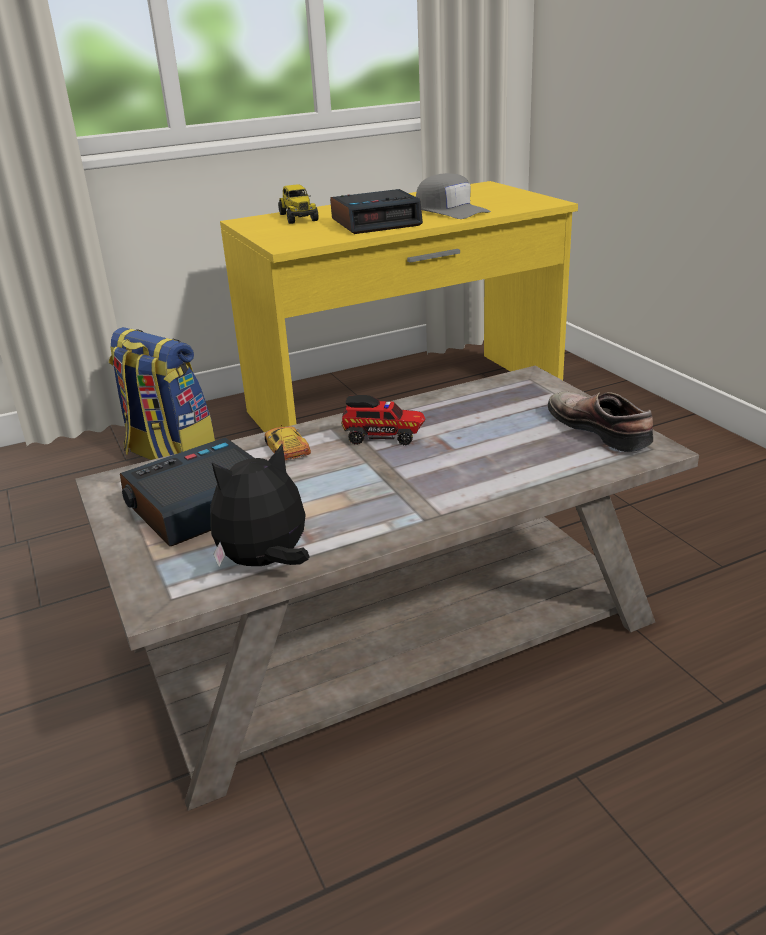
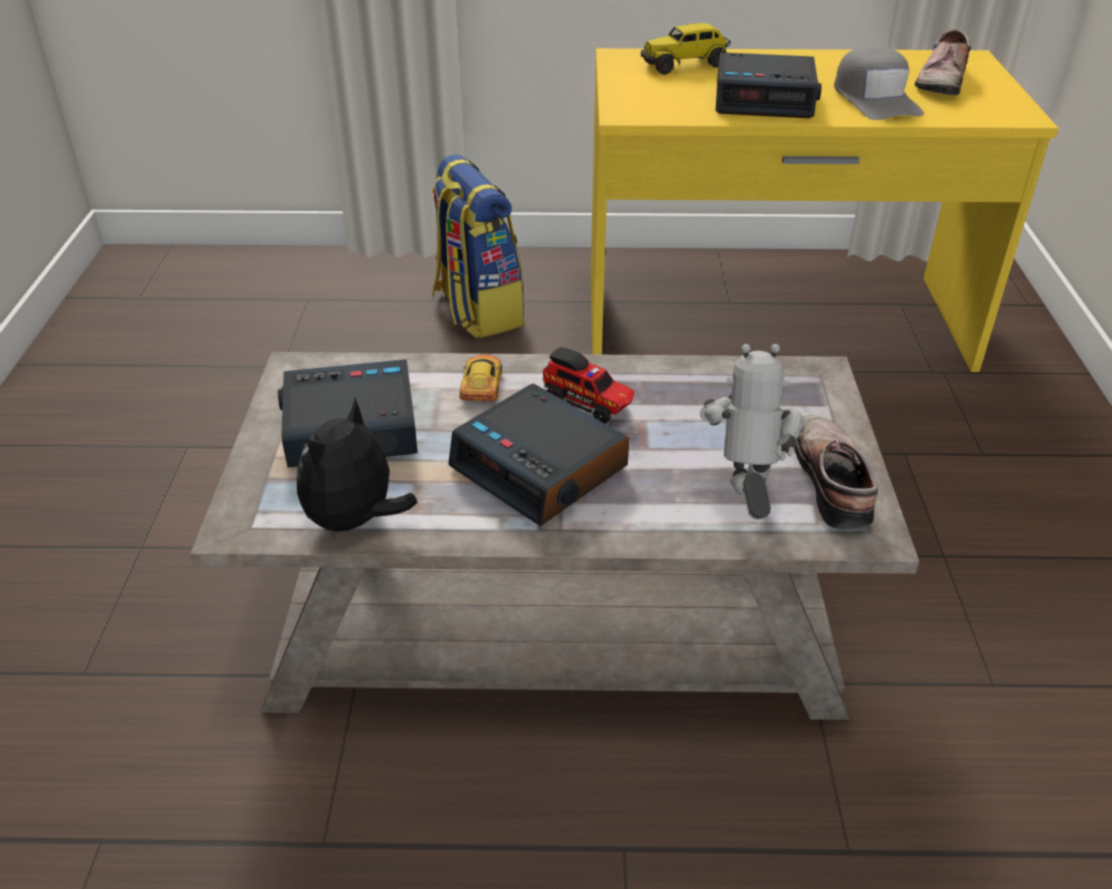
camera: 25 degrees right, 10 degrees up
(266, 563) = (355, 521): plush toy -> plush toy turned 60 degrees counterclockwise
(298, 217) = (684, 65): toy truck -> toy truck turned 60 degrees clockwise
(387, 483) = (541, 468): none -> alarm clock
(479, 197) = (939, 81): none -> shoe
(557, 460) = (744, 505): none -> toy robot

